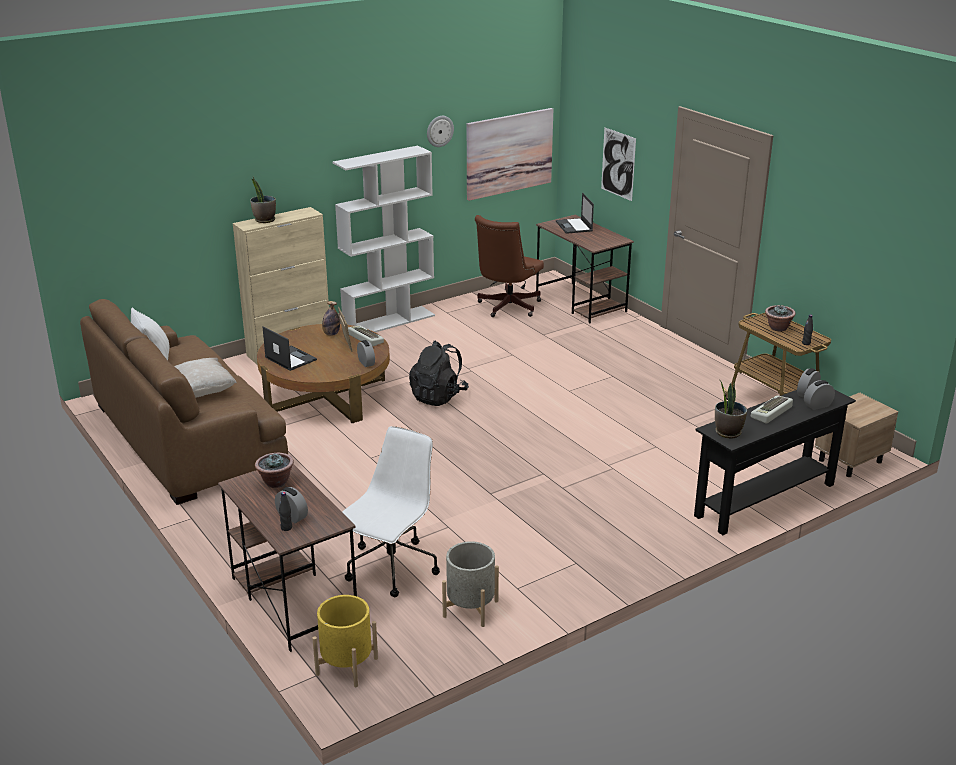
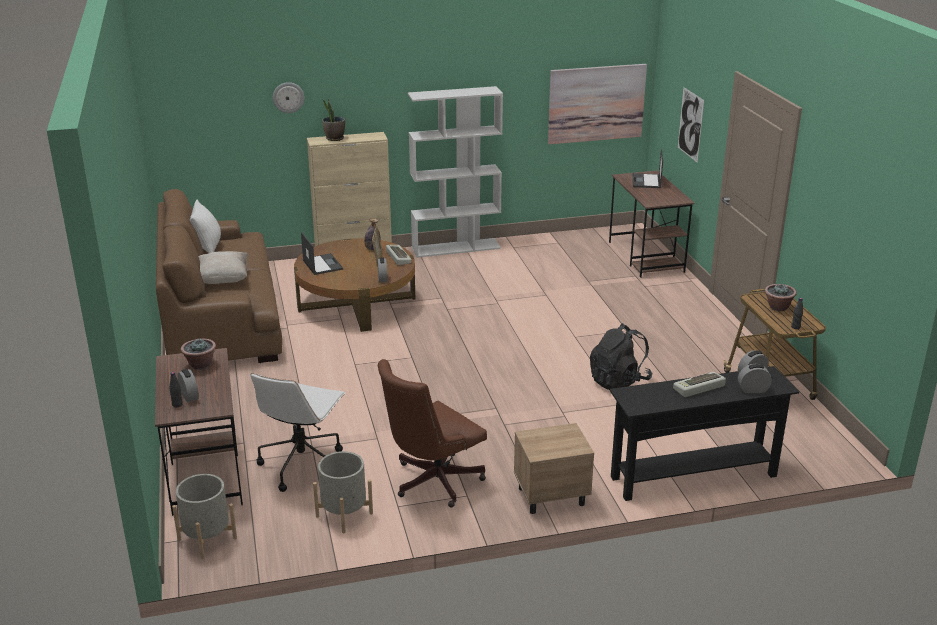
camera: 20 degrees right, 0 degrees up
(347, 666) = (207, 539): yellow planter -> grey planter
(391, 569) = (302, 464): white office chair -> white office chair turned 150 degrees clockwise
(438, 396) = (452, 321): black backpack -> black backpack (619, 381)
(439, 131) = (521, 74): wall clock -> wall clock (288, 97)
(506, 307) = (571, 251): brown office chair -> brown office chair (431, 482)
(728, 432) = (638, 398): potted plant -> none
(849, 461) = (811, 456): beige nightstand -> beige nightstand (550, 496)

